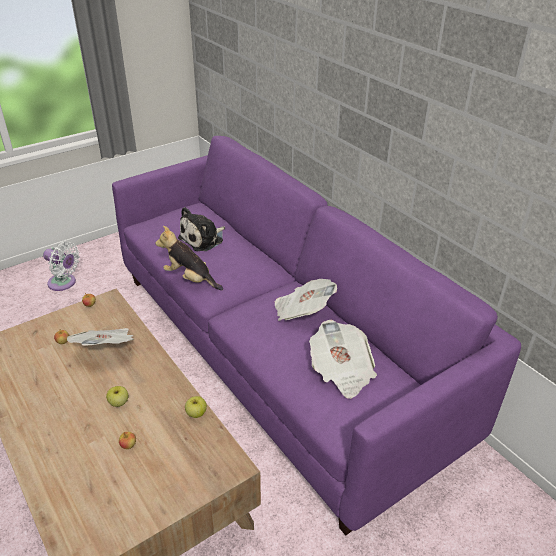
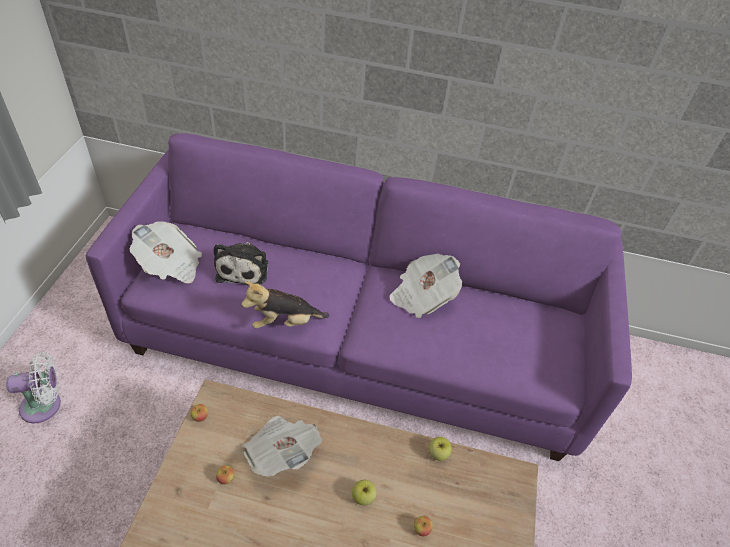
camera: 45 degrees left, 10 degrees up
(341, 372) = (511, 334): newspaper -> newspaper (170, 265)

